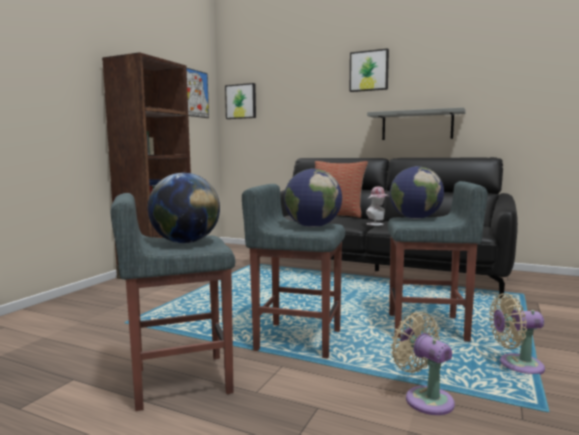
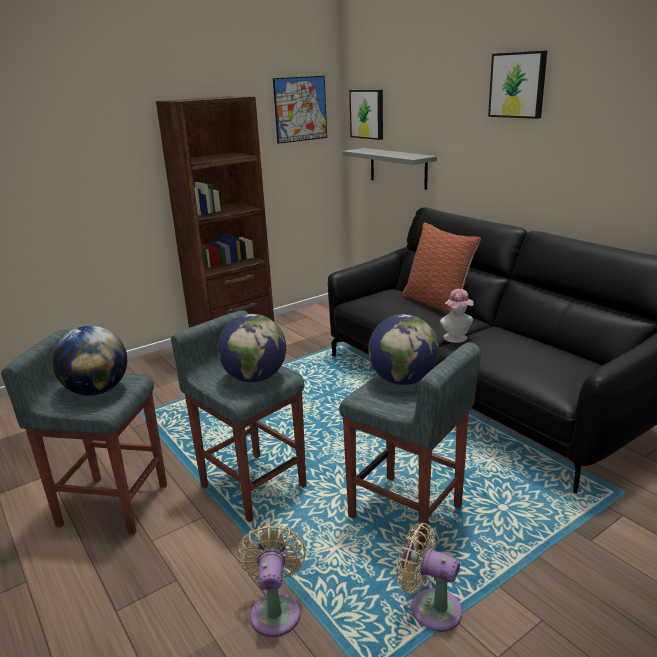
camera: 30 degrees right, 15 degrees up
(417, 125) = (576, 182): grey shelf -> grey shelf (398, 168)

